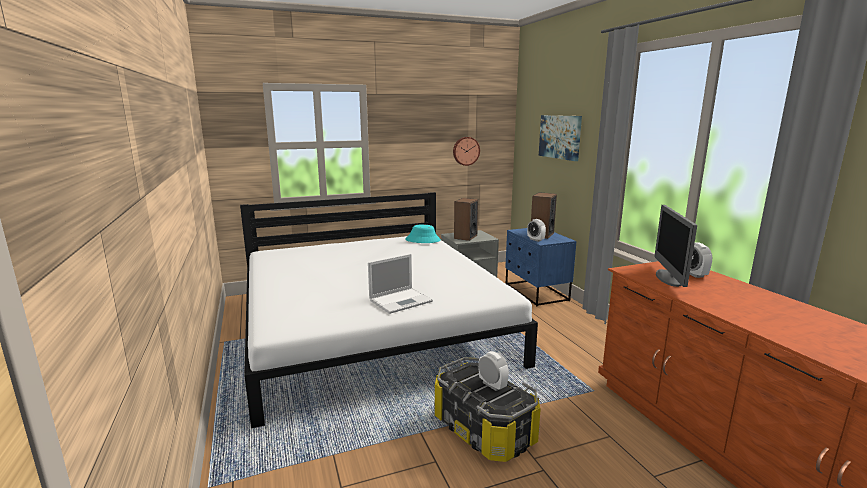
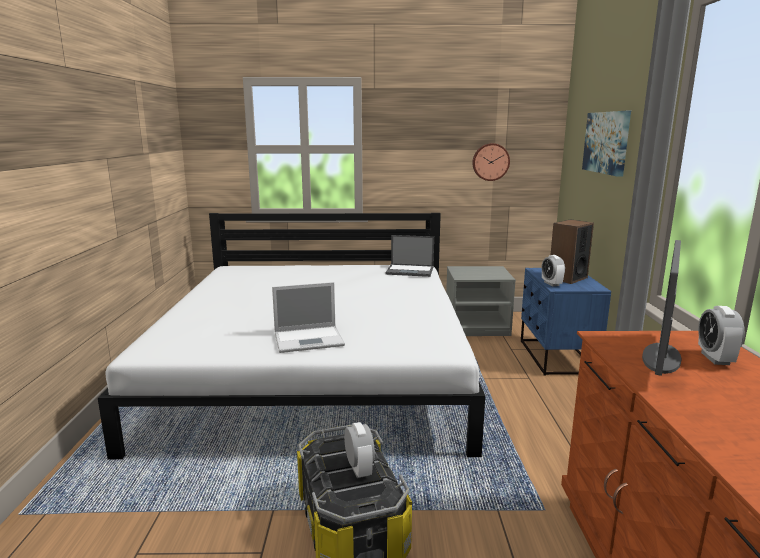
camera: 20 degrees right, 0 degrees up
(422, 240) = (410, 271): turquoise hat -> laptop
(465, 237) = (474, 272): speaker -> none

